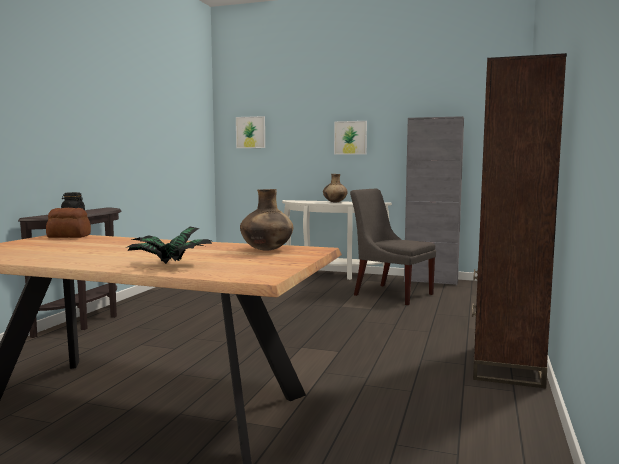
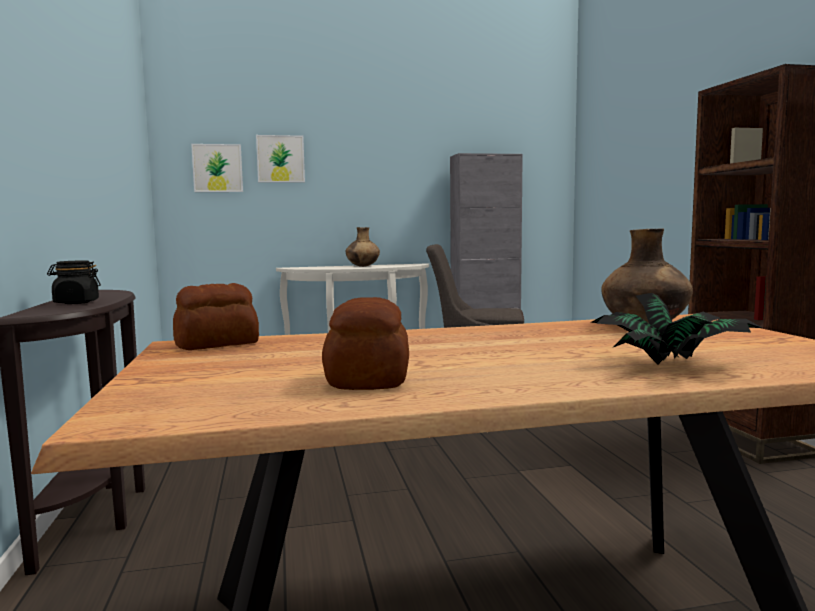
camera: 30 degrees left, 0 degrees up
(53, 253) = (369, 378): none -> bread
(350, 137) = (371, 178): picture -> picture (280, 159)

